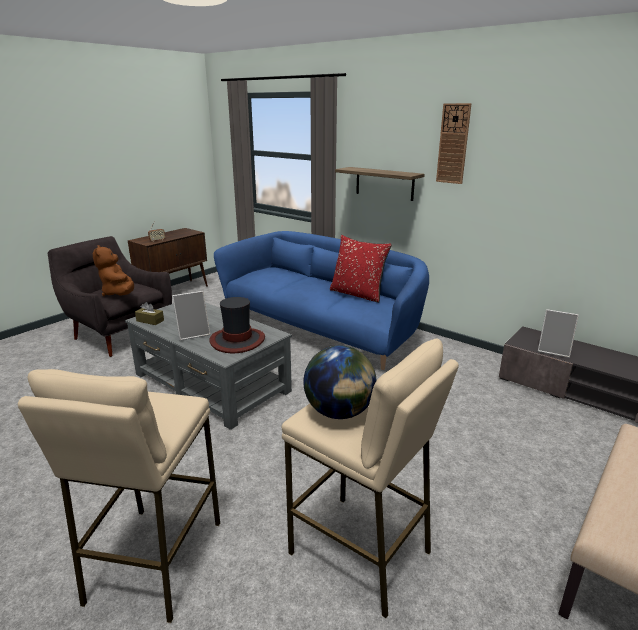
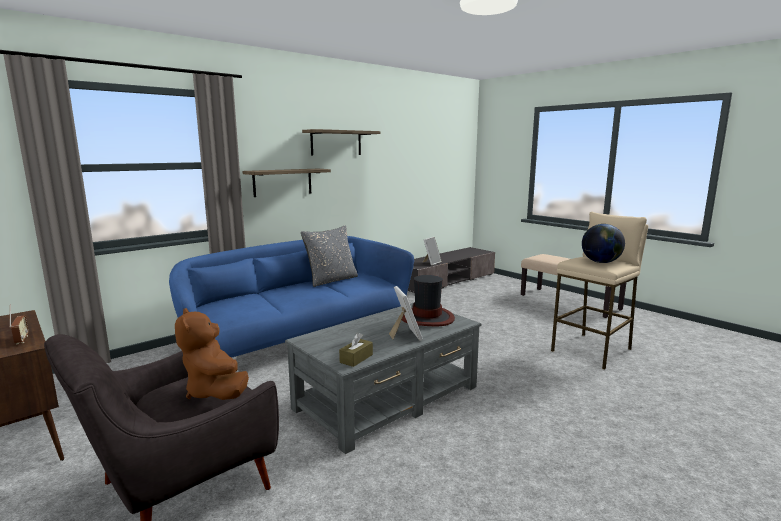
camera: 80 degrees left, 10 degrees down
(119, 293) = (216, 392): brown plush toy -> brown plush toy turned 75 degrees clockwise
(154, 561) = (639, 416): beige stool -> none
(357, 294) = (331, 280): red pillow -> grey pillow
(453, 144) = (336, 143): wall clock -> shelf

